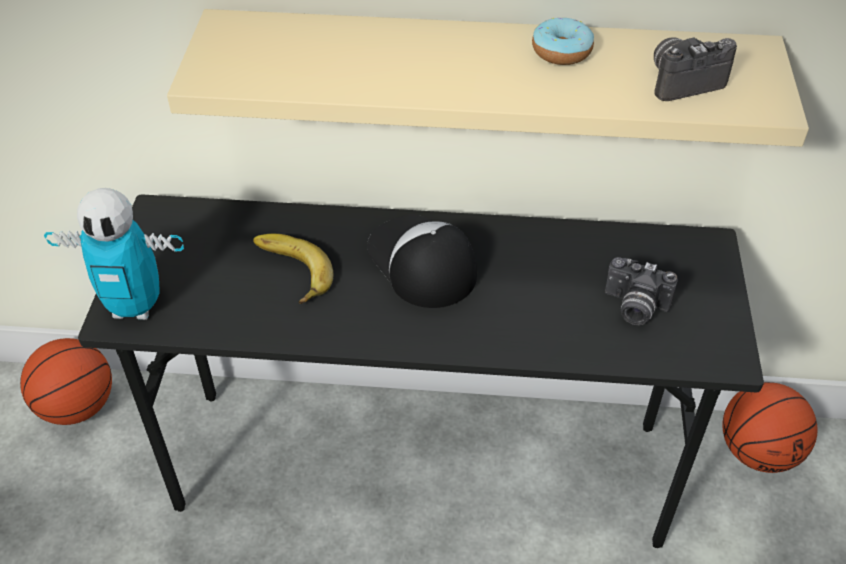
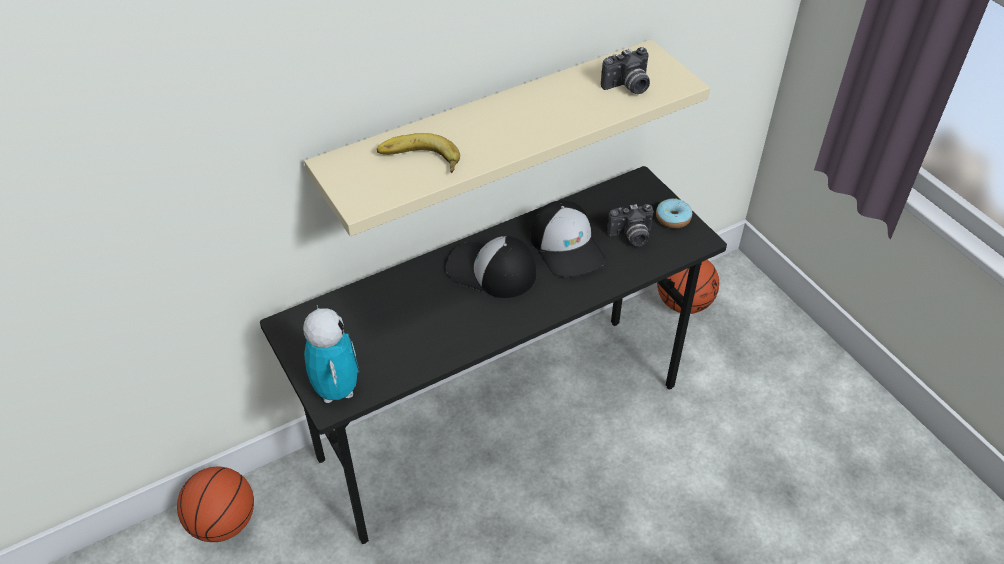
camera: 35 degrees left, 0 degrees up
(135, 307) = (336, 390): toy robot -> toy robot turned 75 degrees counterclockwise
(288, 272) = (415, 318): banana -> banana (419, 161)
(540, 280) = (567, 246): none -> cap
(561, 51) = (549, 96): donut -> donut (673, 218)
(682, 81) = (627, 87): camera -> camera turned 150 degrees counterclockwise

